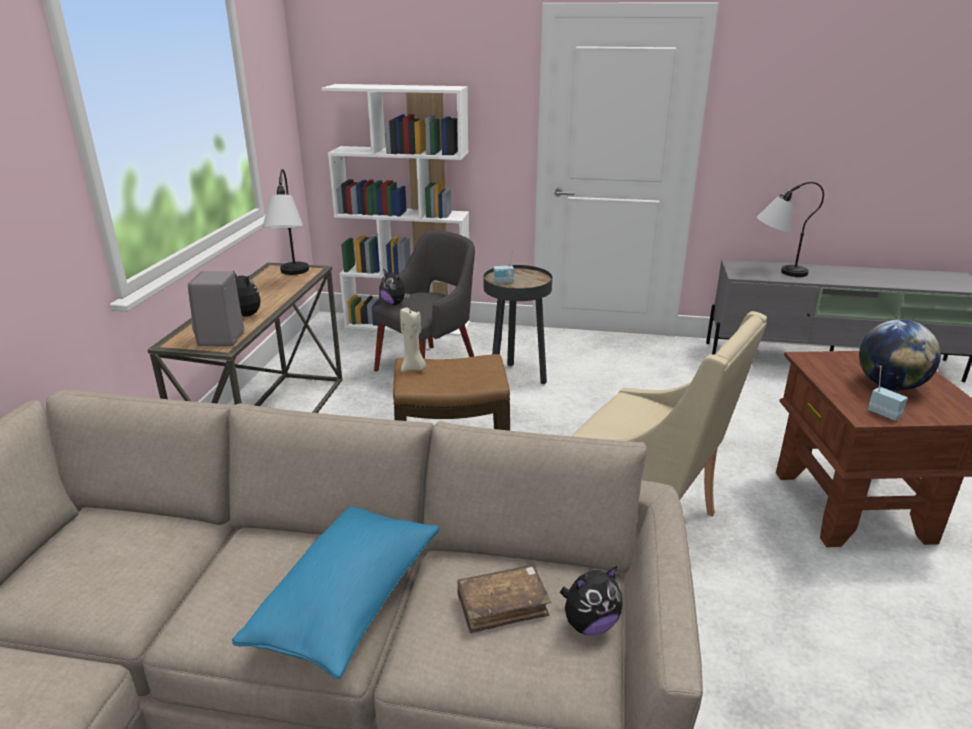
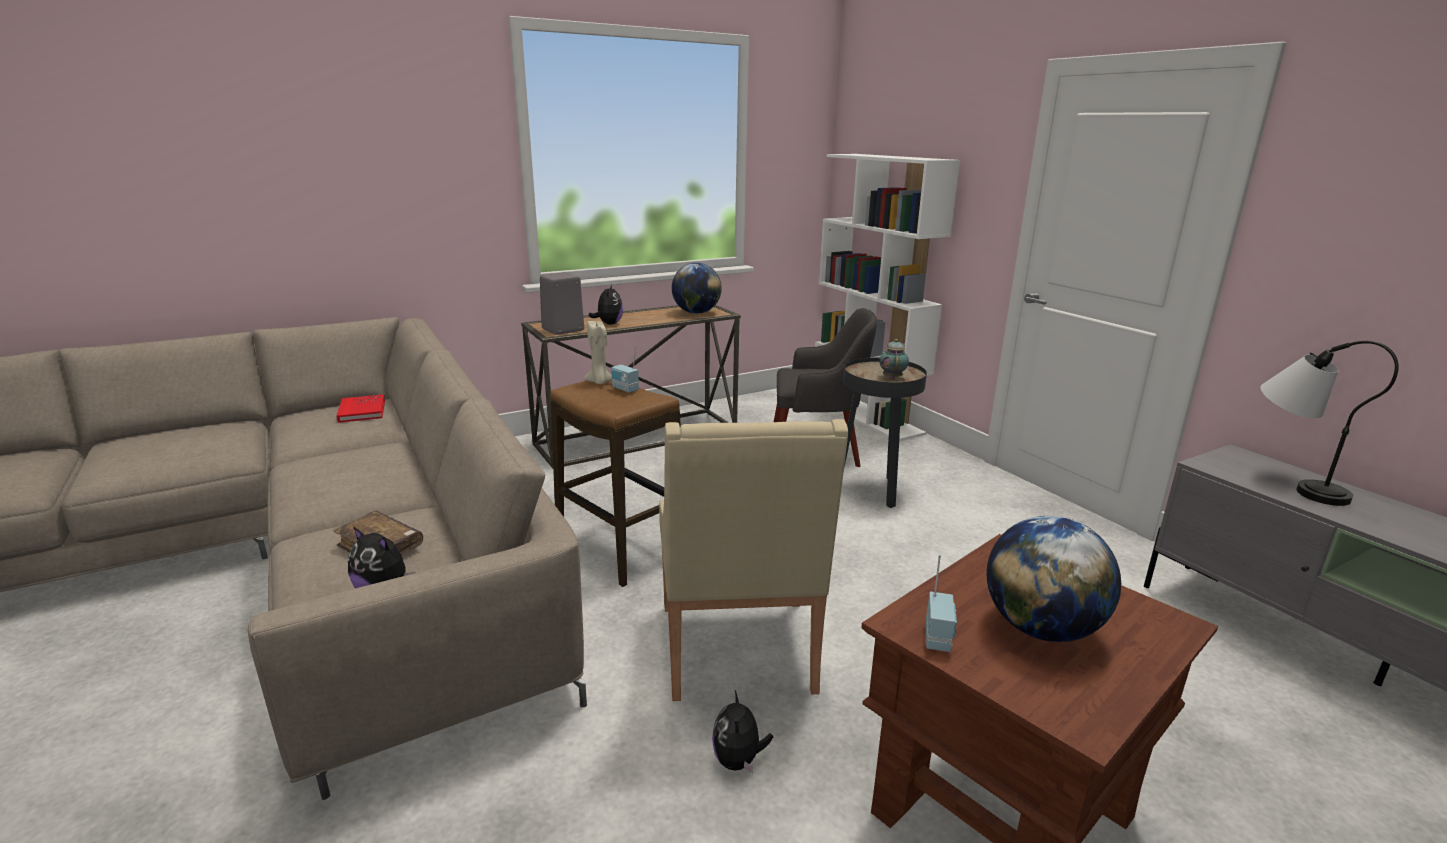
camera: 50 degrees right, 5 degrees down
(106, 536) = (362, 411): none -> red book
(291, 276) = (696, 312): table lamp -> globe
(348, 603) = (347, 496): blue pillow -> none
(394, 303) = (793, 370): plush toy -> plush toy (738, 761)
(503, 282) = (864, 371): radio -> radio (624, 389)
(529, 281) = (892, 377): none -> teapot

